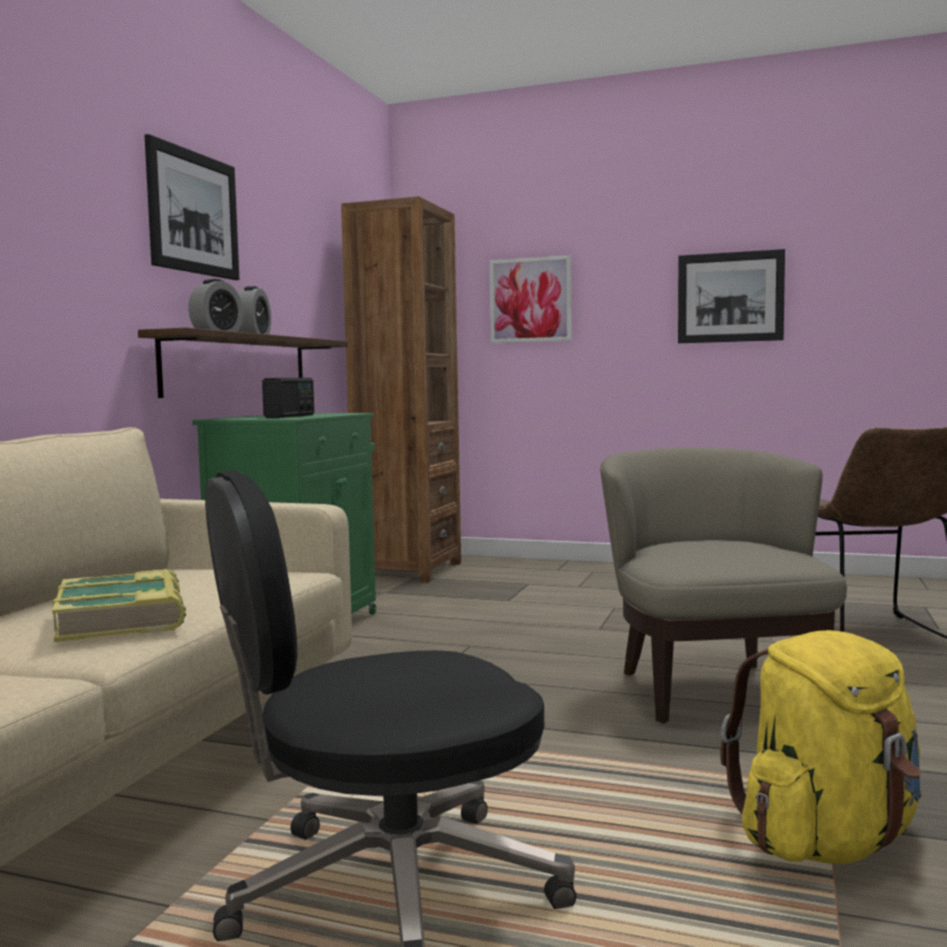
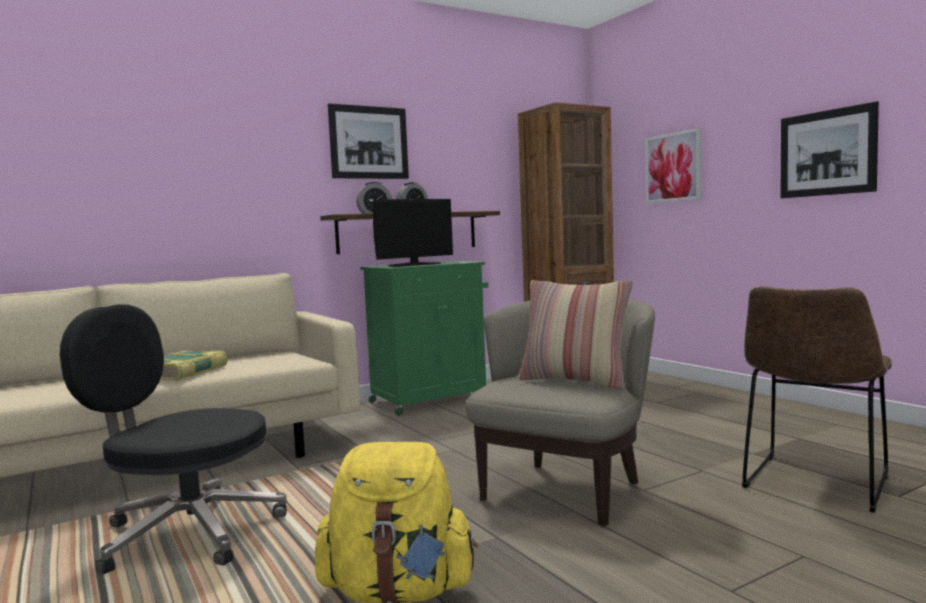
camera: 40 degrees right, 0 degrees up
(290, 416) = (414, 264): radio -> monitor
(734, 548) = (574, 381): none -> pillow

